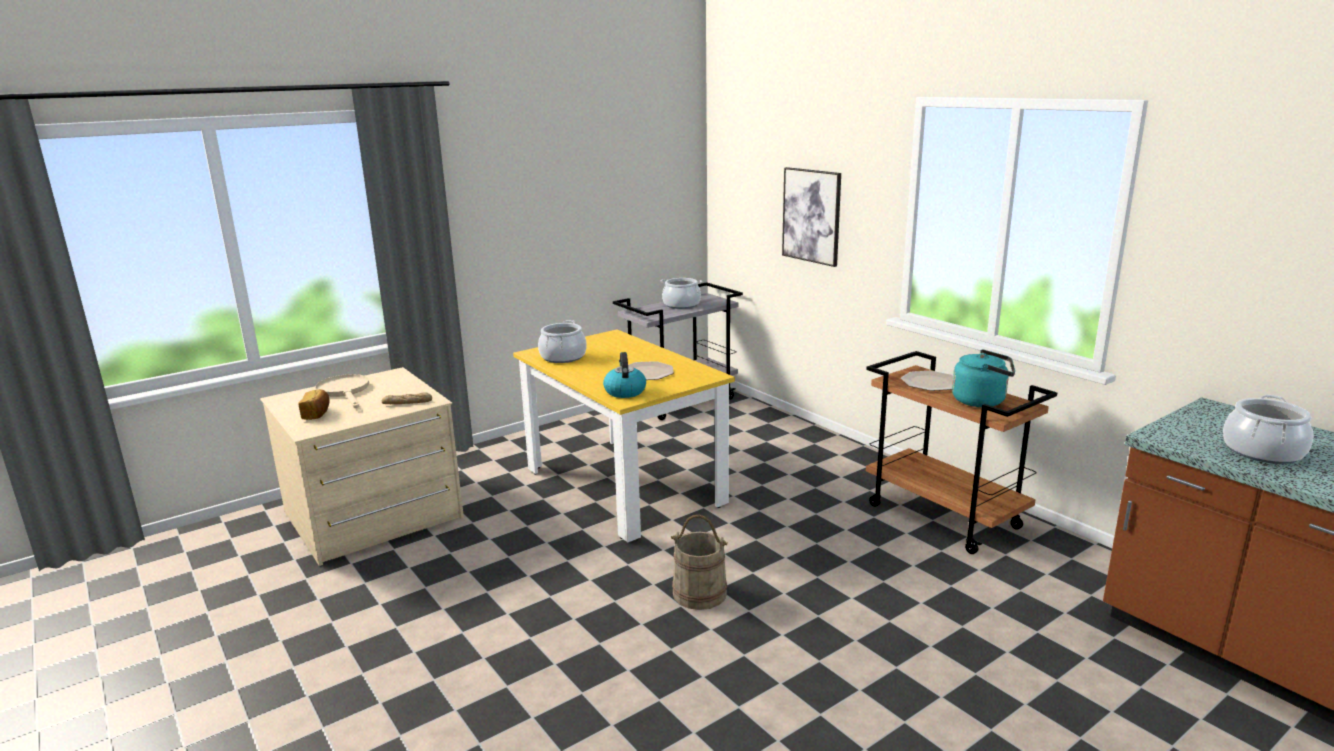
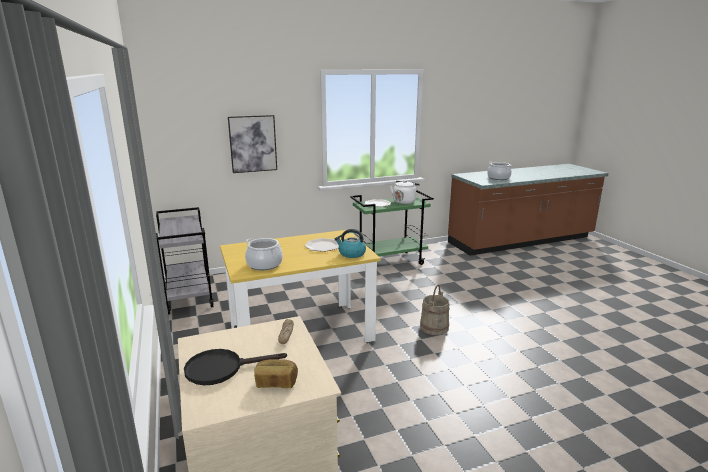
camera: 75 degrees left, 0 degrees up
(345, 391) = (222, 368): beige frying pan -> black frying pan
(681, 305) = (178, 227): cooking pot -> none
(945, 517) = (390, 261): brown cart -> green cart
(982, 401) = (404, 201): turquoise kettle -> white kettle

